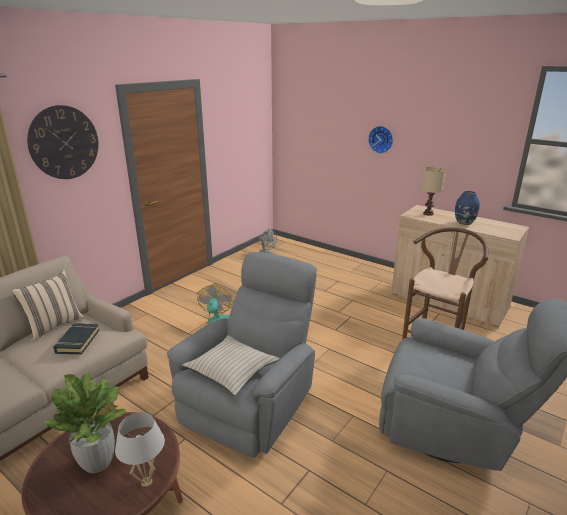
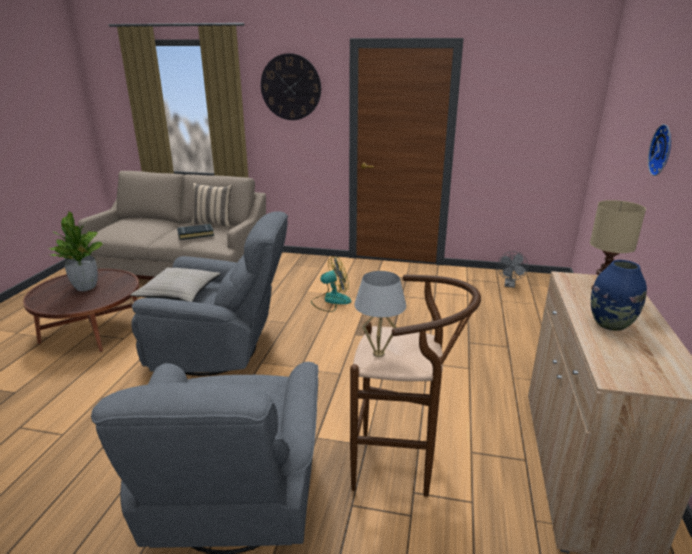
camera: 65 degrees right, 0 degrees up
(147, 482) = (67, 307): white table lamp -> white table lamp (379, 353)

